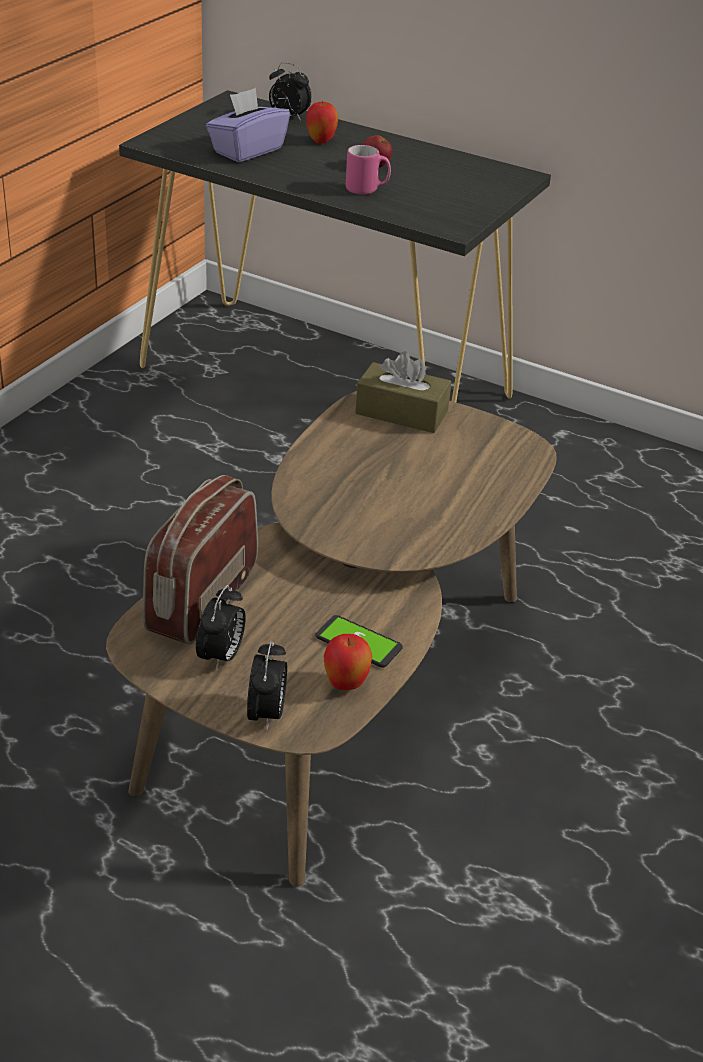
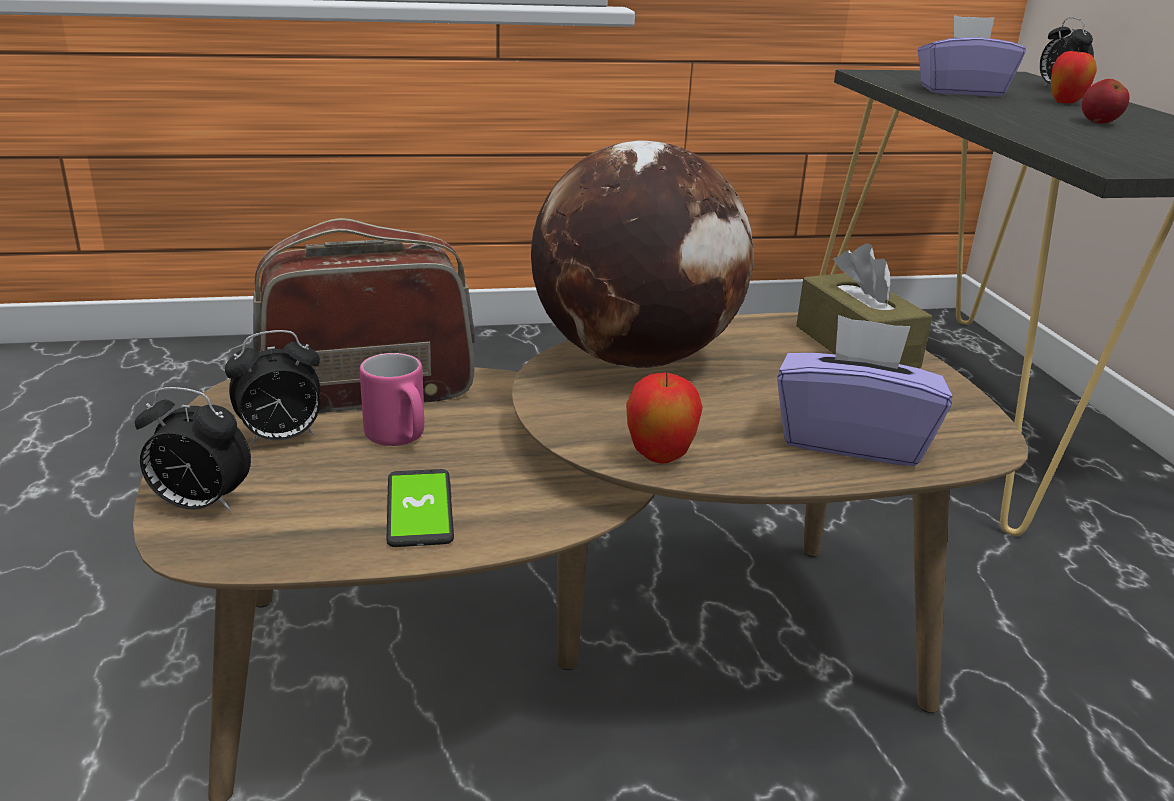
camera: 50 degrees right, 10 degrees down
(267, 714) = (199, 505): alarm clock -> alarm clock turned 45 degrees clockwise
(325, 487) = (634, 358): none -> globe
(346, 685) = (321, 534): apple -> apple (660, 458)
(367, 190) = (1051, 129): pink mug -> pink mug (400, 439)
(486, 480) = (851, 439): none -> purple tissue box

